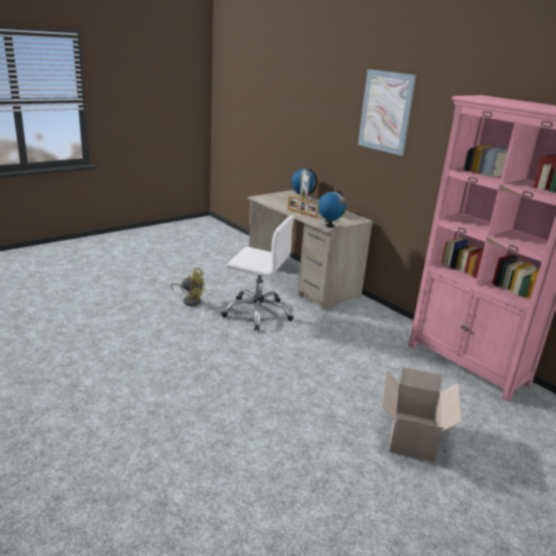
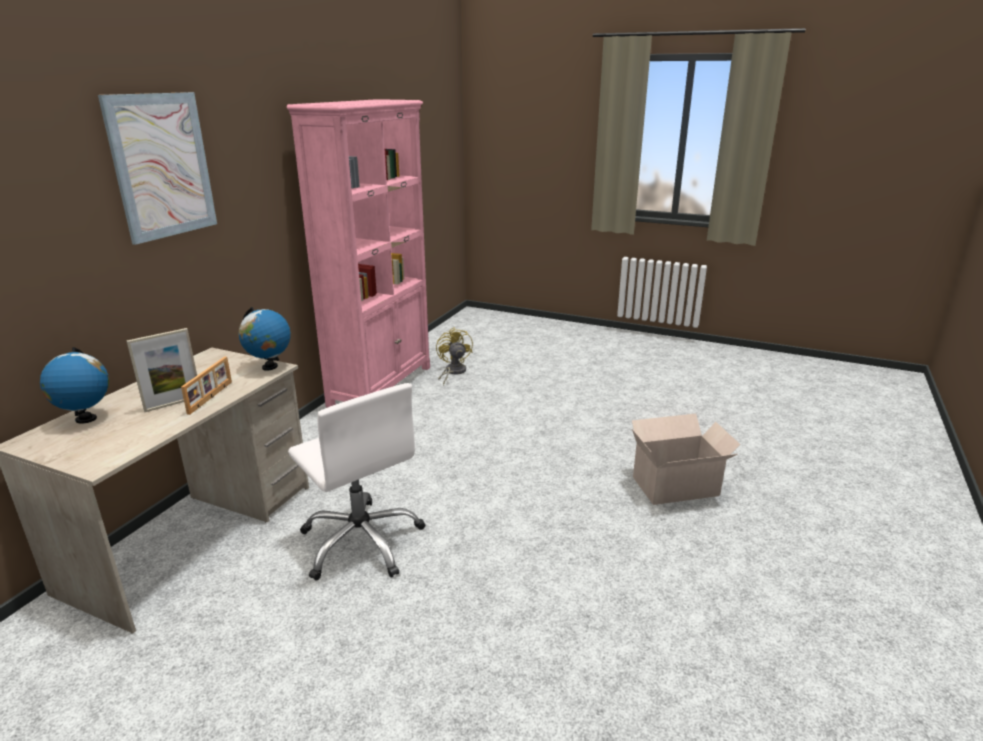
camera: 115 degrees left, 0 degrees up
(190, 300) = (367, 641): yellow fan -> yellow fan (453, 372)
(258, 313) = (362, 541): white office chair -> white office chair turned 150 degrees clockwise
(411, 437) = (526, 396): cardboard box -> cardboard box (678, 486)

